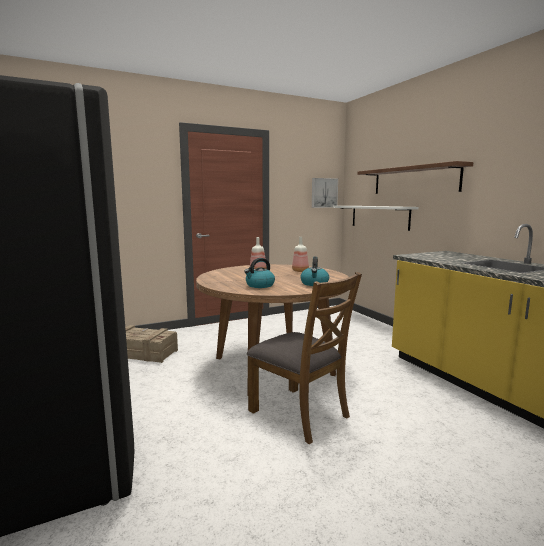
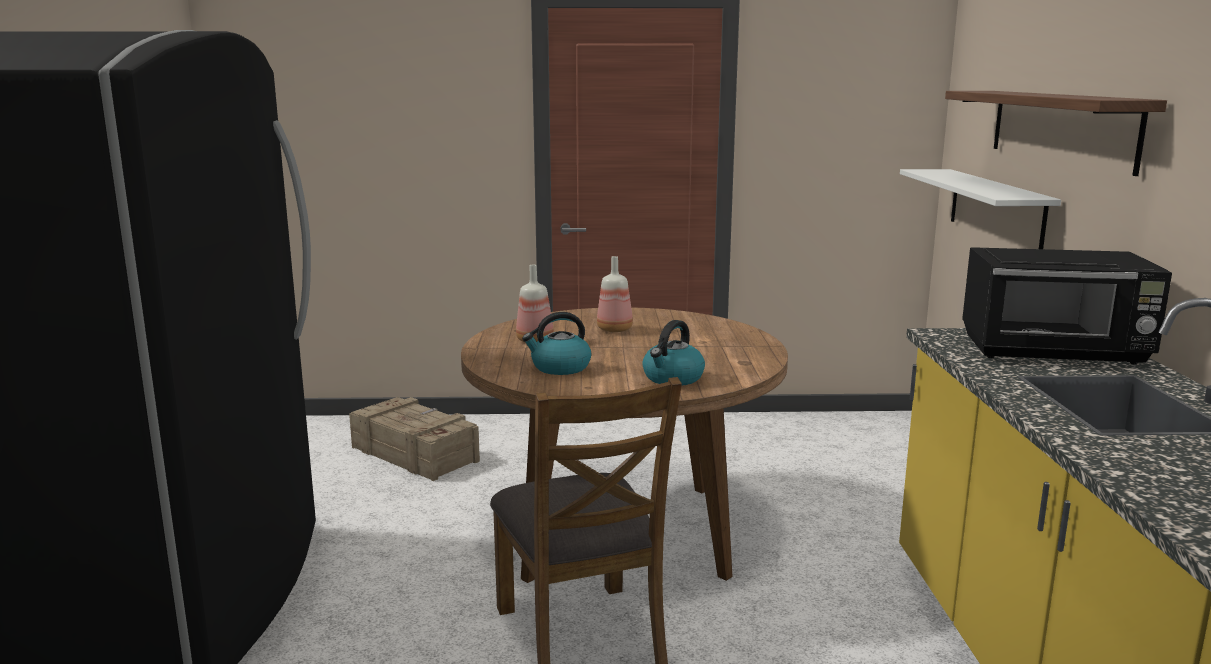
camera: 25 degrees right, 5 degrees up
(300, 271) = (704, 337): bottle -> bottle (535, 340)
(324, 193) = (885, 135): picture -> none
(453, 256) = (1054, 352): none -> black microwave

